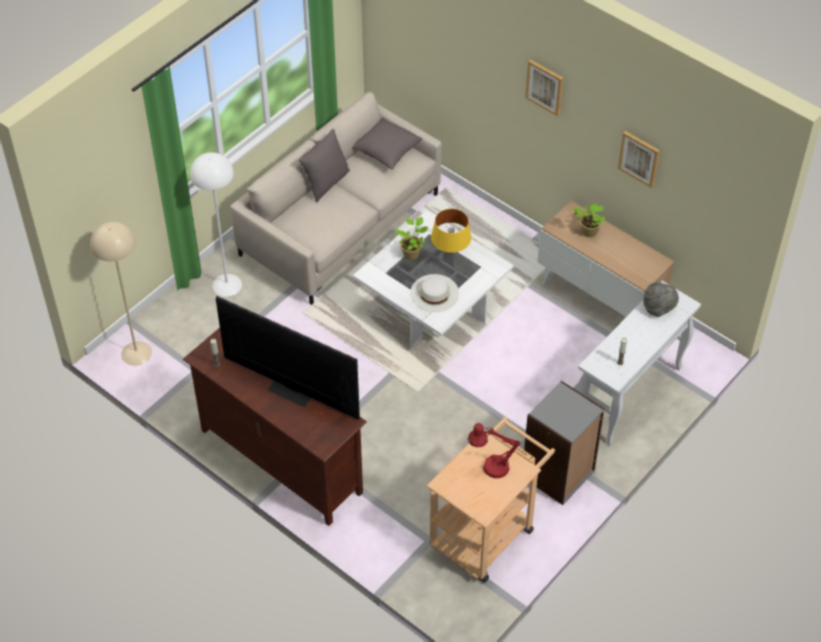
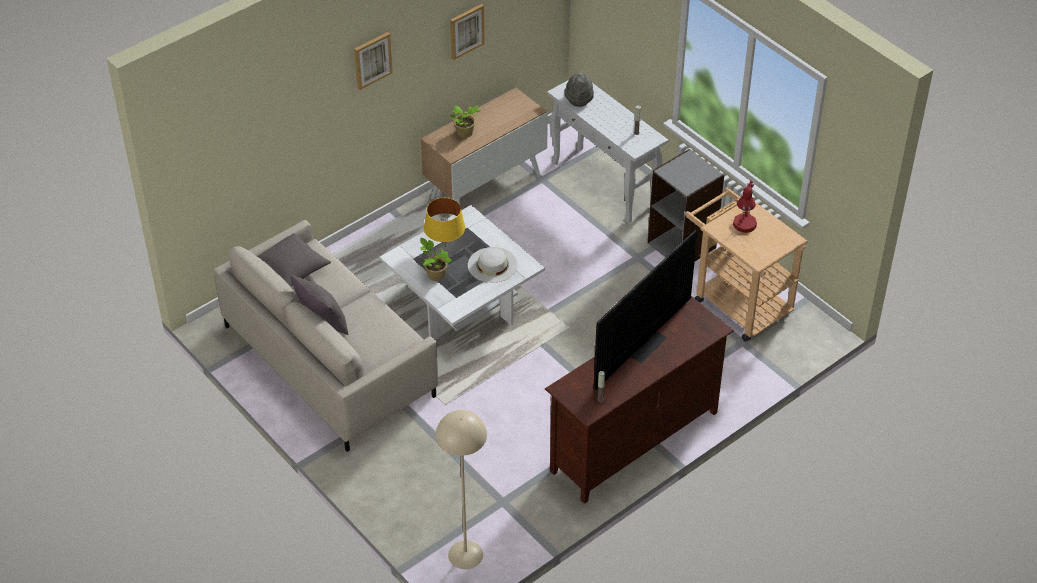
camera: 80 degrees left, 5 degrees down
(227, 284) = (387, 465): white floor lamp -> none

